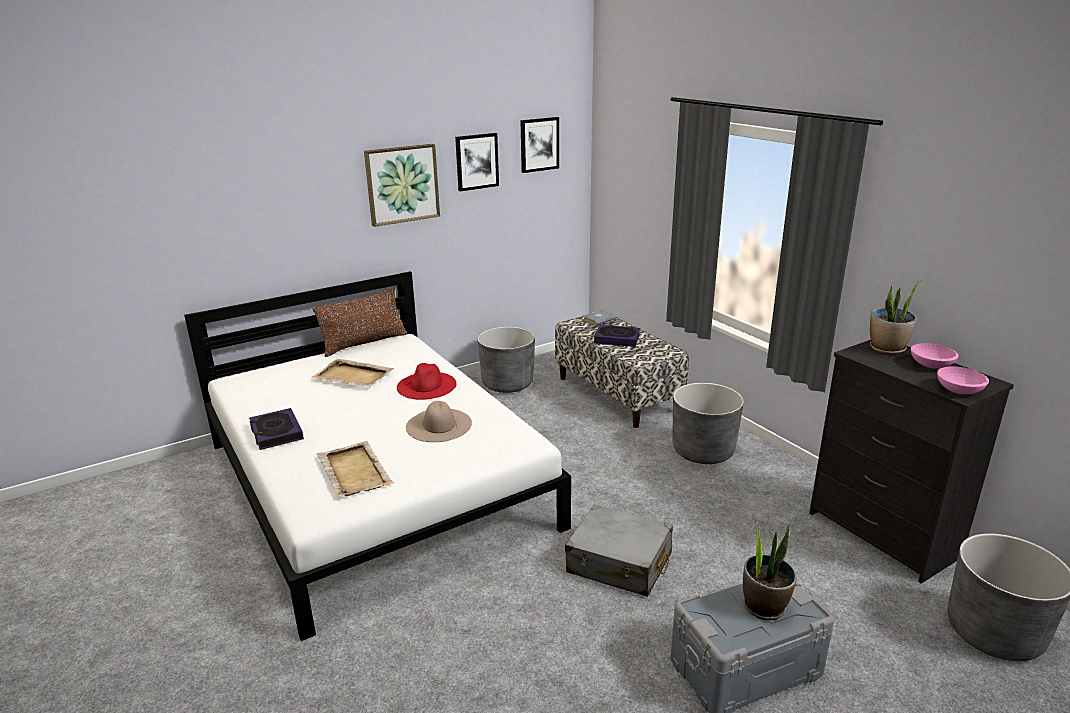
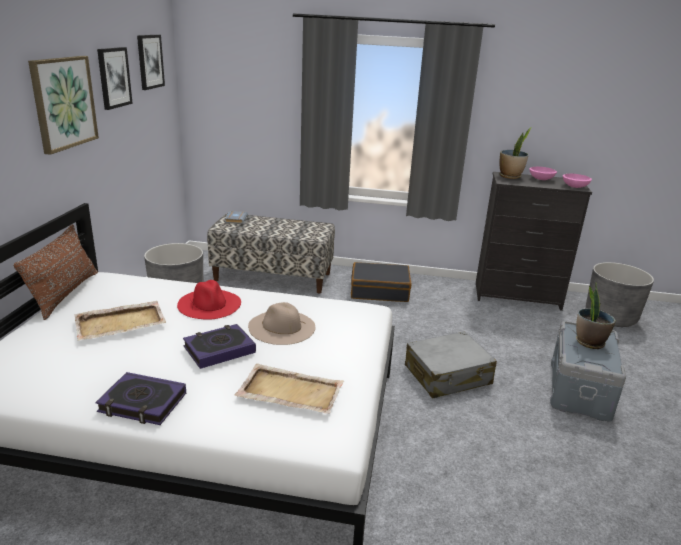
camera: 50 degrees left, 0 degrees up
(617, 339) = (274, 228): book -> book (219, 350)
(703, 451) = (379, 290): grey planter -> black suitcase

